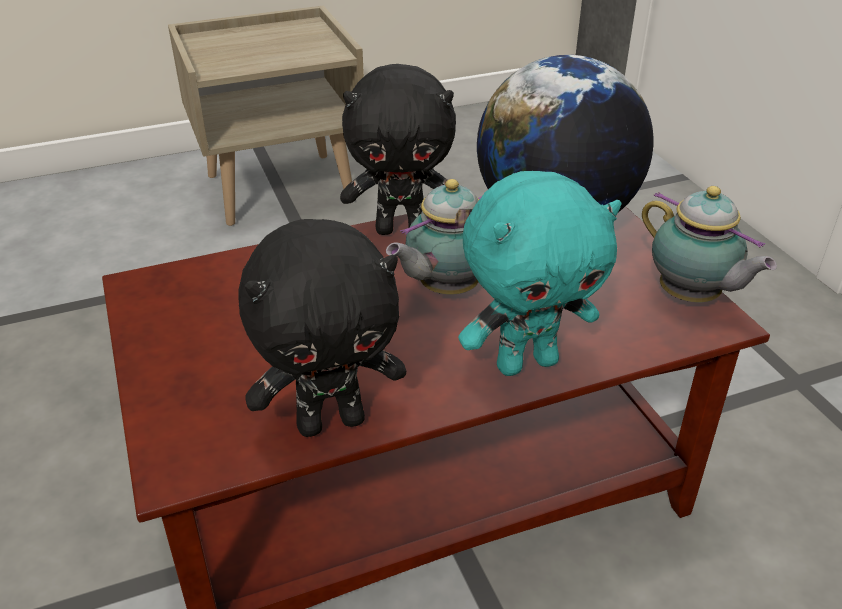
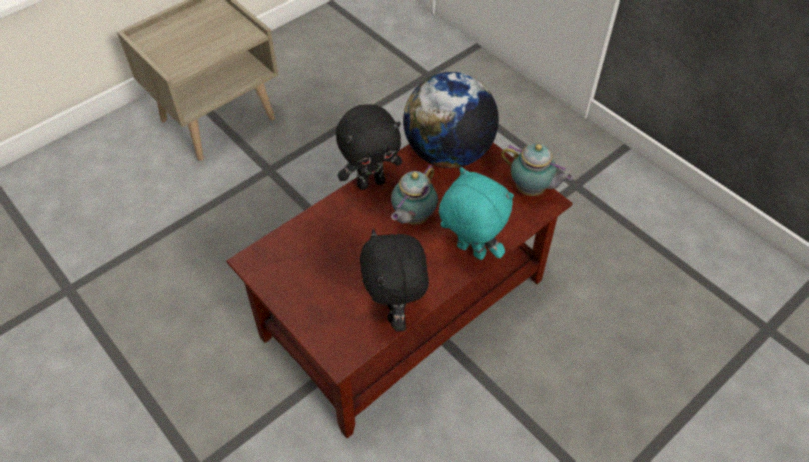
camera: 20 degrees left, 15 degrees up
(331, 421) = (396, 311): black plush toy -> black plush toy turned 120 degrees clockwise
(526, 362) = (469, 252): turquoise plush toy -> turquoise plush toy turned 105 degrees counterclockwise

